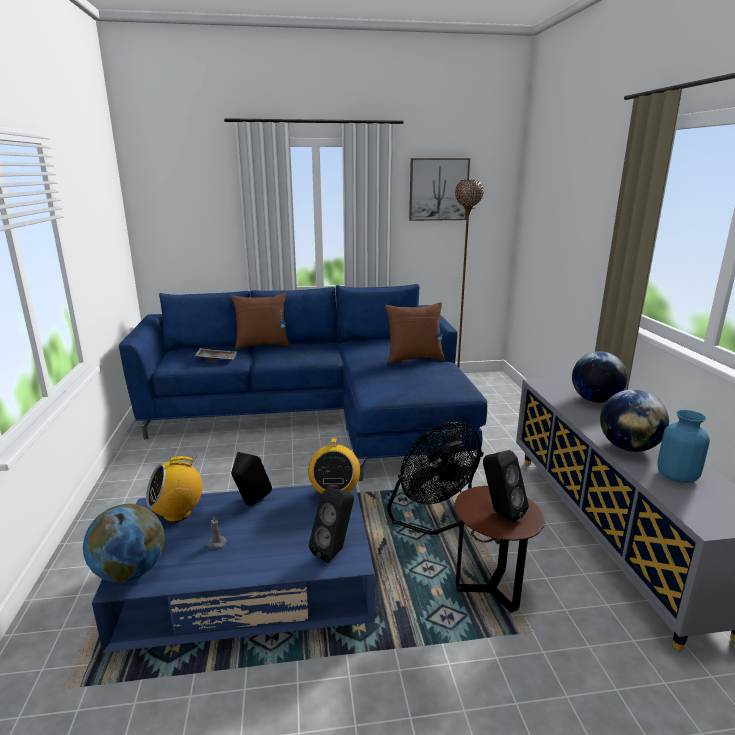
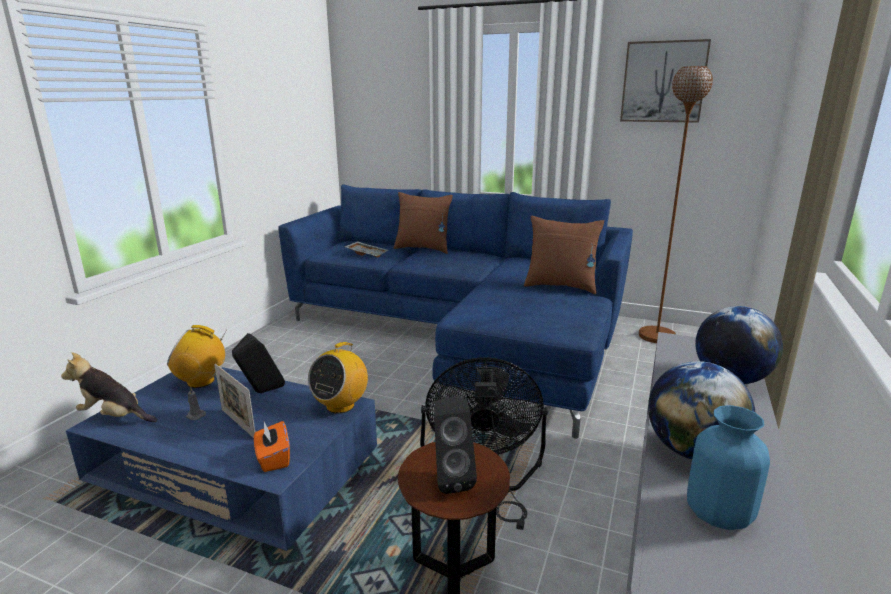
camera: 30 degrees right, 0 degrees up
(130, 572) = (114, 416): globe -> plush toy
(266, 536) = (238, 423): none -> picture frame
(335, 551) = (273, 459): black speaker -> orange tissue box

